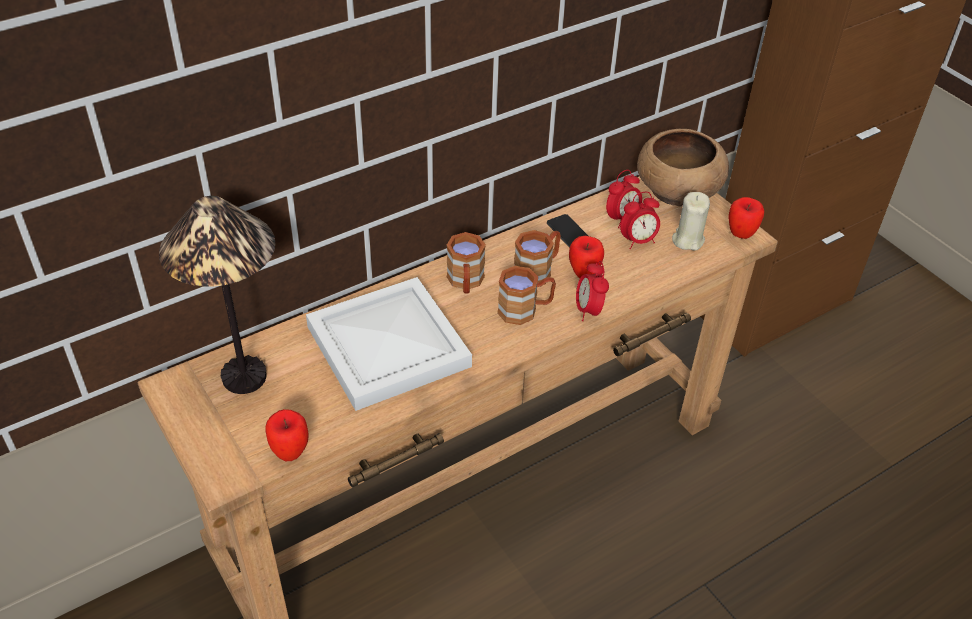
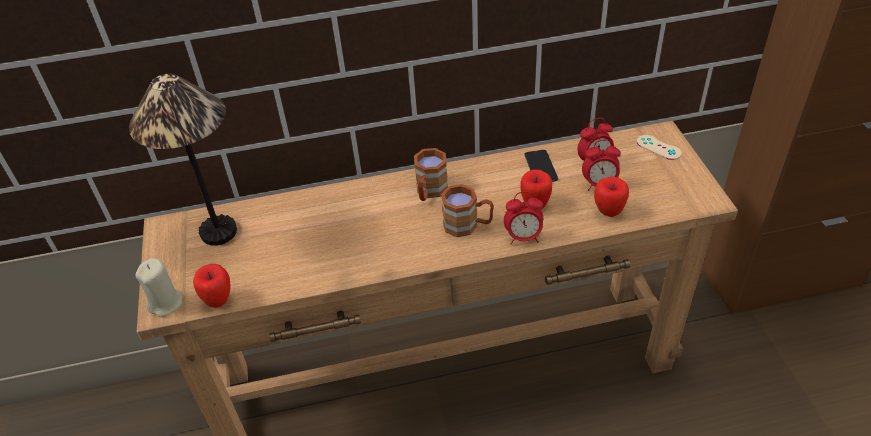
camera: 25 degrees right, 0 degrees up
(389, 344) = (341, 230): white tray -> none
(538, 270) = (496, 193): brown mug -> none
(588, 310) = (523, 237): alarm clock -> alarm clock turned 105 degrees counterclockwise
(677, 191) = (658, 147): brown bowl -> beige game controller
(687, 240) = (647, 192): beige candle -> beige candle (166, 303)
(740, 235) = (702, 197): apple -> apple (608, 212)

